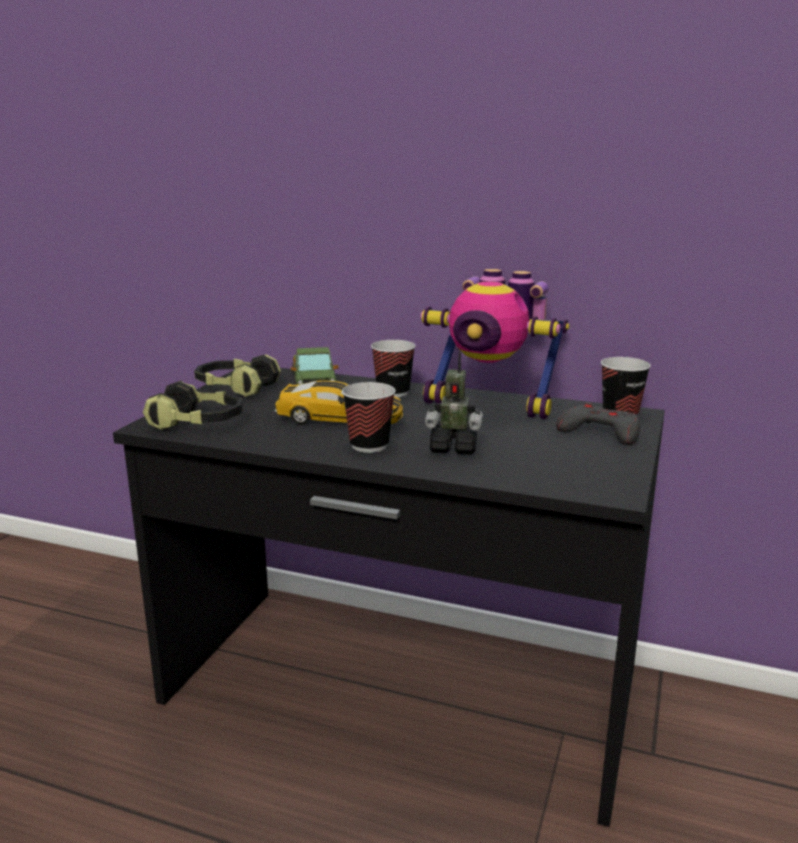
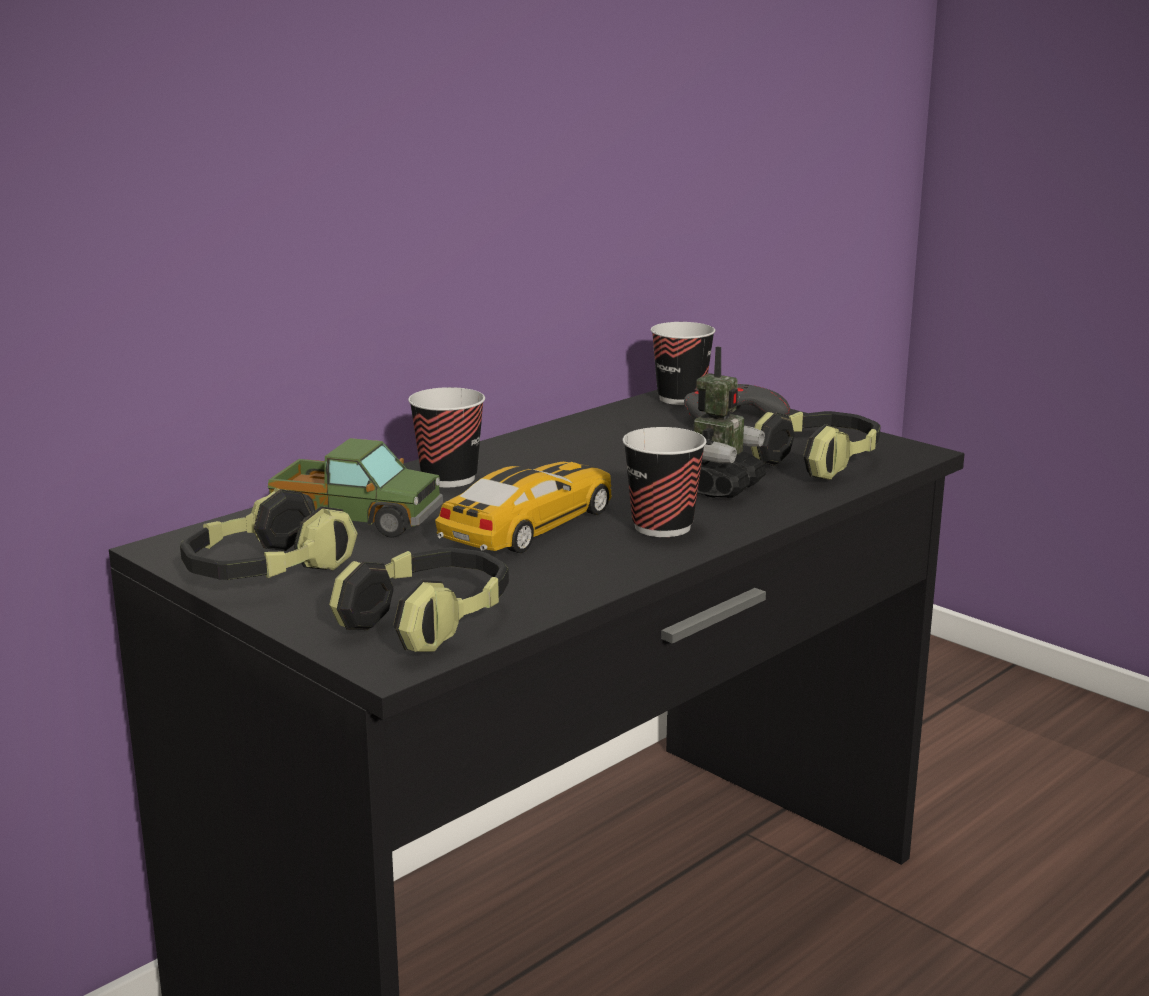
camera: 65 degrees left, 0 degrees up
(491, 405) = (574, 441): toy robot -> none
(544, 468) = (819, 462): none -> headphones

